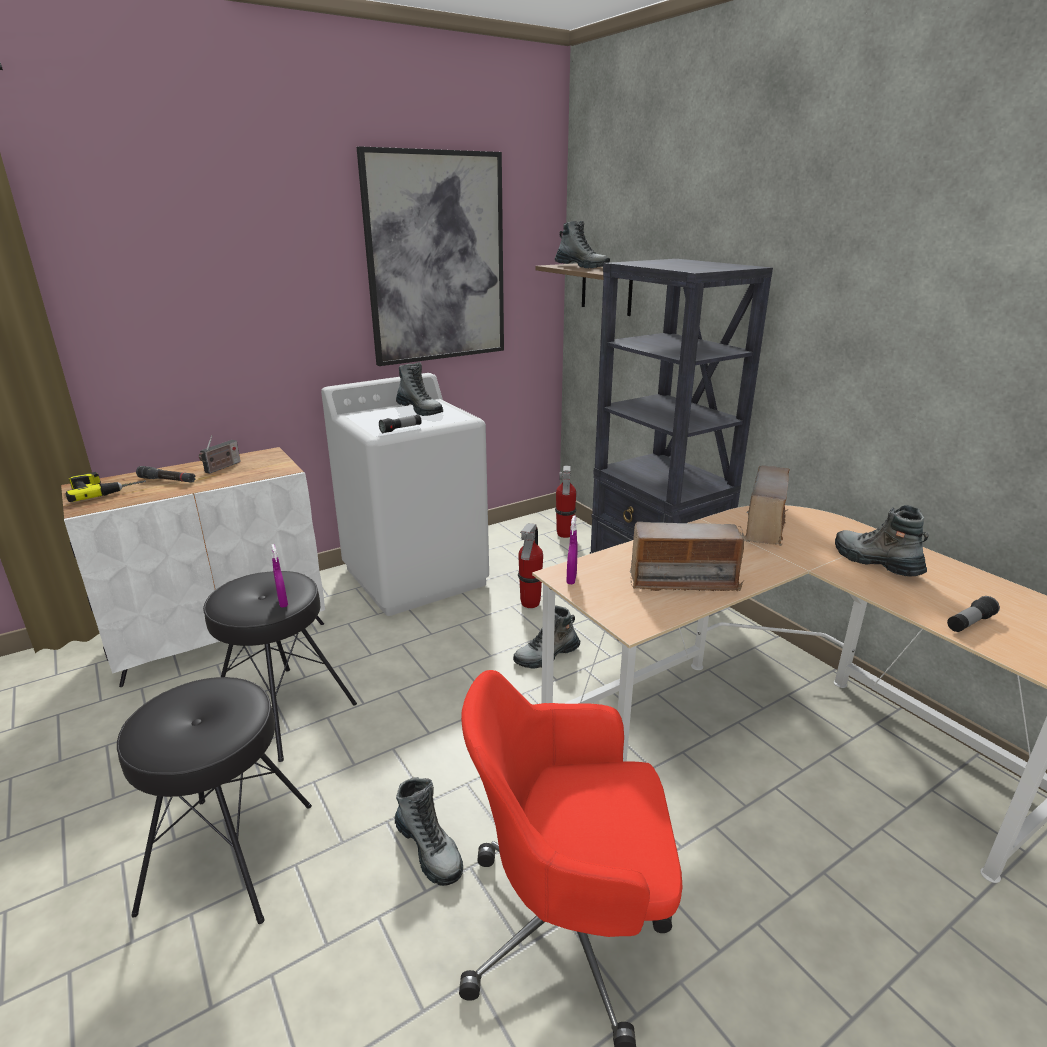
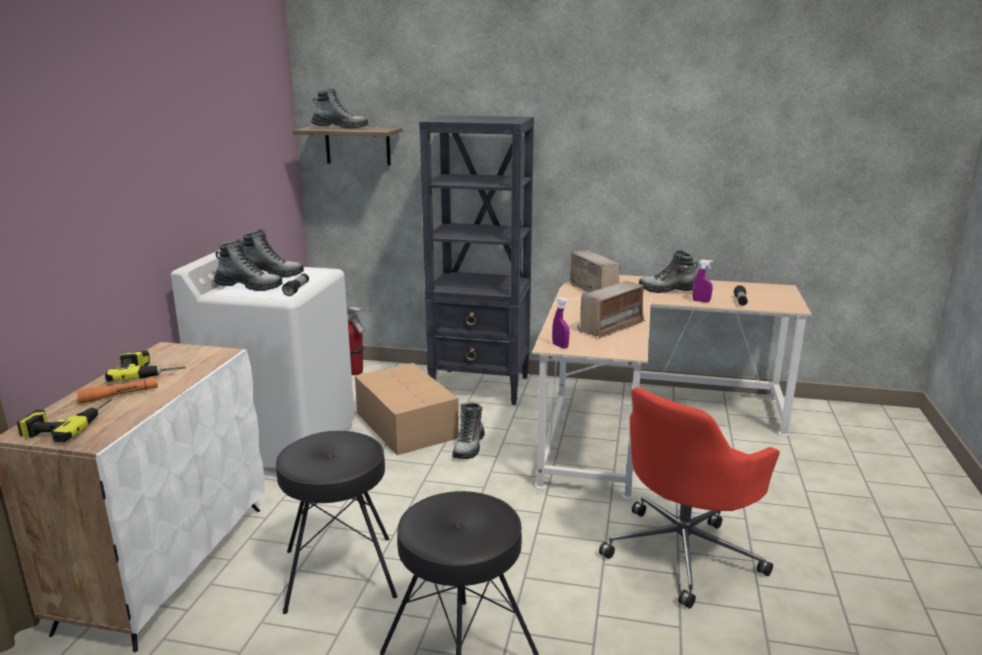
camera: 45 degrees left, 5 degrees down
(167, 480) = (119, 396): black flashlight -> orange flashlight
(221, 468) = (149, 371): radio -> power drill
(283, 602) = (363, 448): purple spray bottle -> purple spray bottle (701, 301)
(429, 849) = (570, 571): boot -> boot (249, 287)
(436, 259) = (225, 130): picture -> none
(530, 604) = (406, 424): fire extinguisher -> cardboard box

